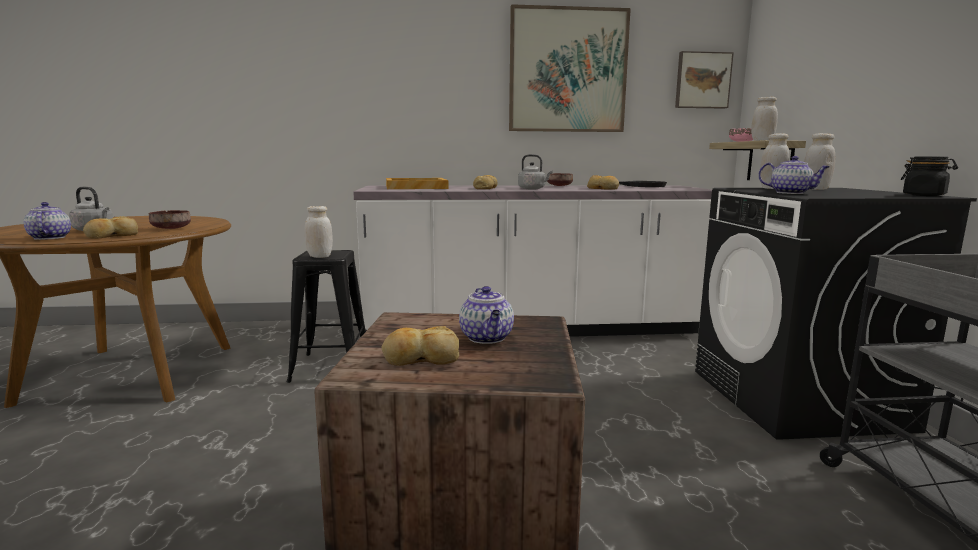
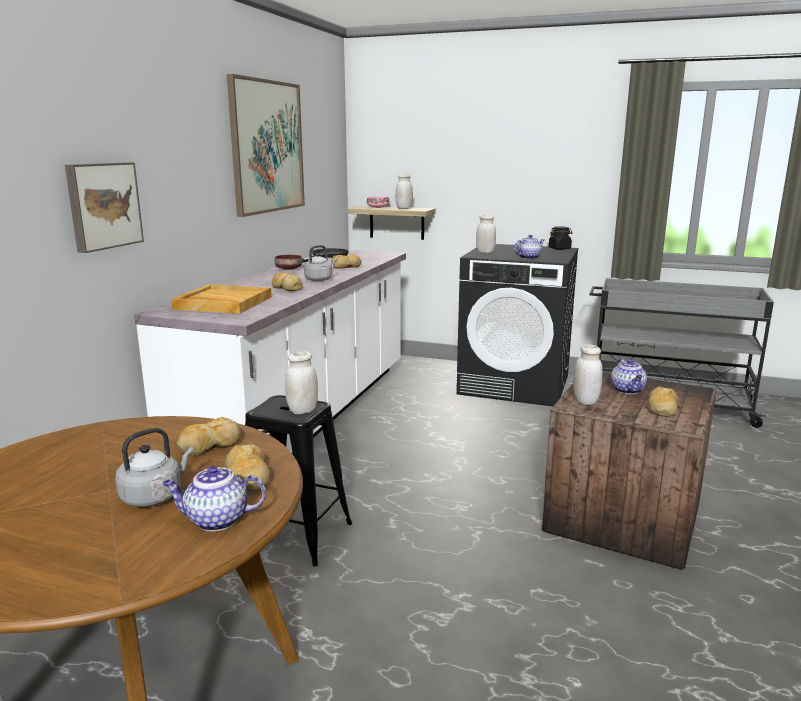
camera: 65 degrees left, 5 degrees up
(171, 228) = (209, 446): brown bowl -> bread
(487, 338) = (628, 390): teapot -> teapot turned 75 degrees clockwise
(702, 80) = (331, 152): picture -> picture (103, 205)
(815, 189) = (499, 249): white jar -> white jar (585, 401)

